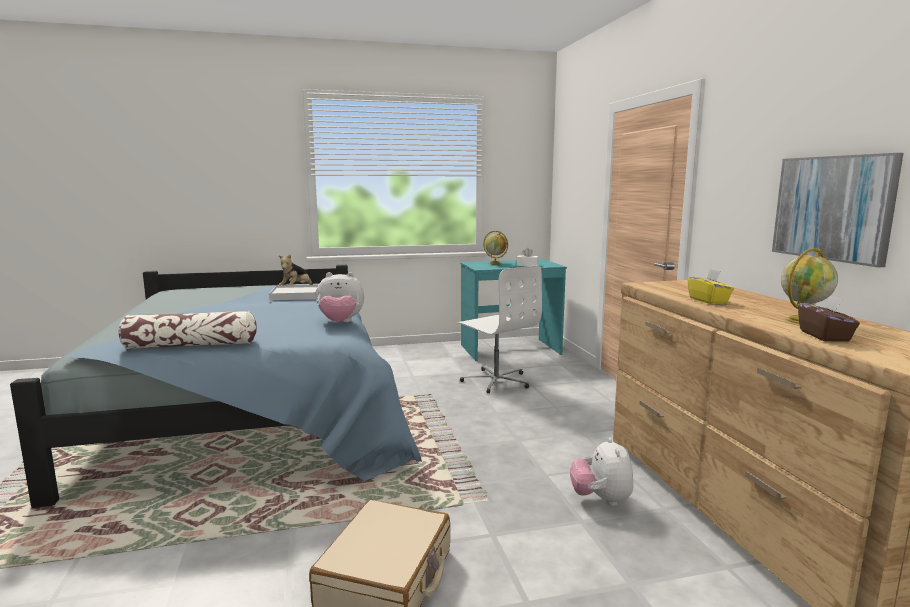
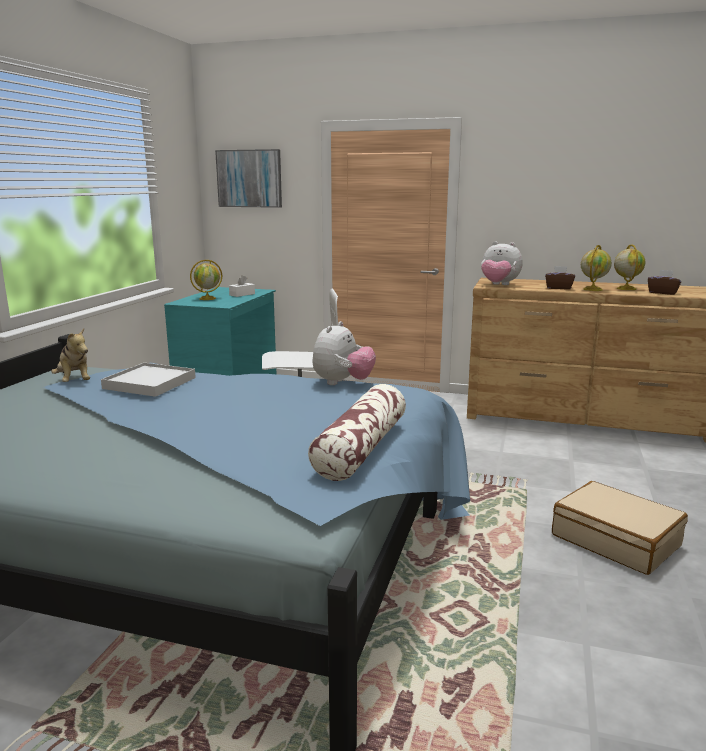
camera: 60 degrees left, 5 degrees up
(601, 499) = (547, 447): plush toy -> plush toy (499, 285)
(708, 301) = (558, 288): yellow tissue box -> brown tissue box
(743, 310) = (593, 289): none -> globe
(833, 208) = (593, 219): picture -> picture (249, 178)

